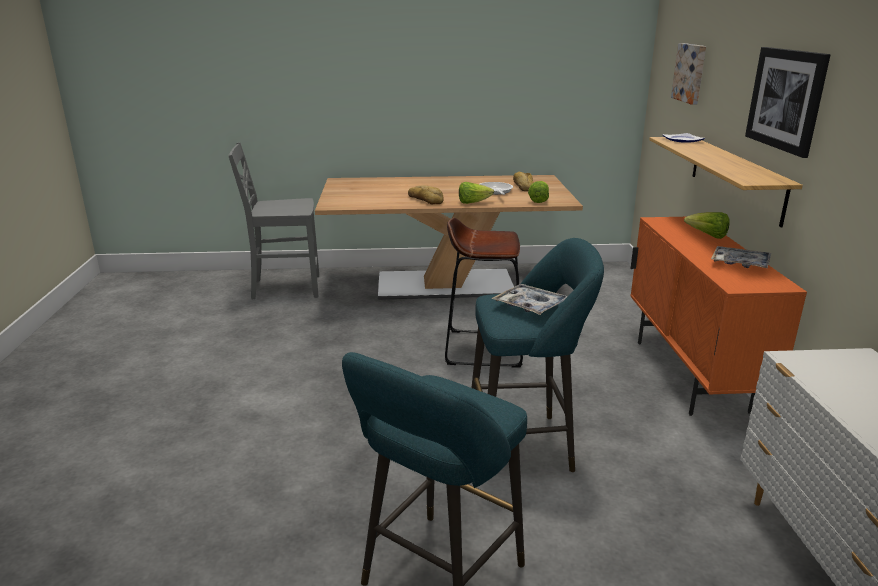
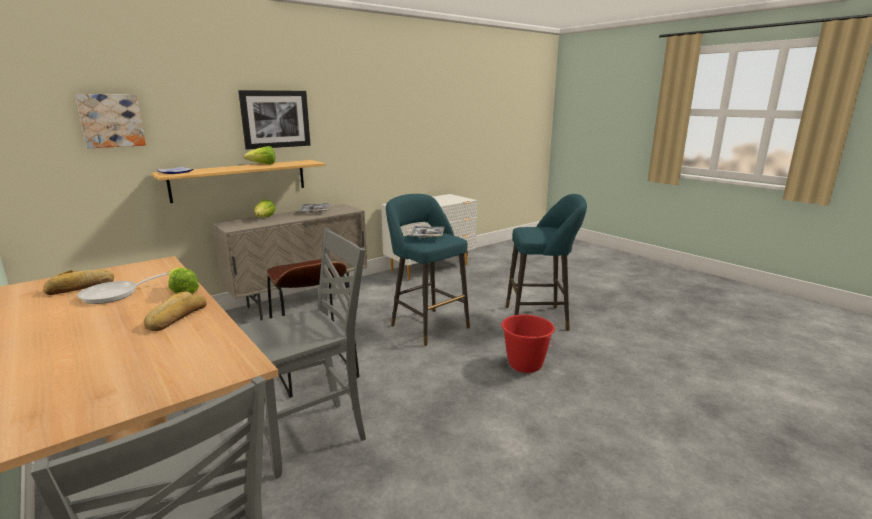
camera: 125 degrees left, 5 degrees down
(339, 472) = (525, 364): none -> red bucket
(389, 330) = (312, 436): none -> grey chair
(538, 200) = (158, 271): lettuce -> lettuce (263, 164)
(689, 375) = (300, 302): orange cabinet -> beige cabinet

